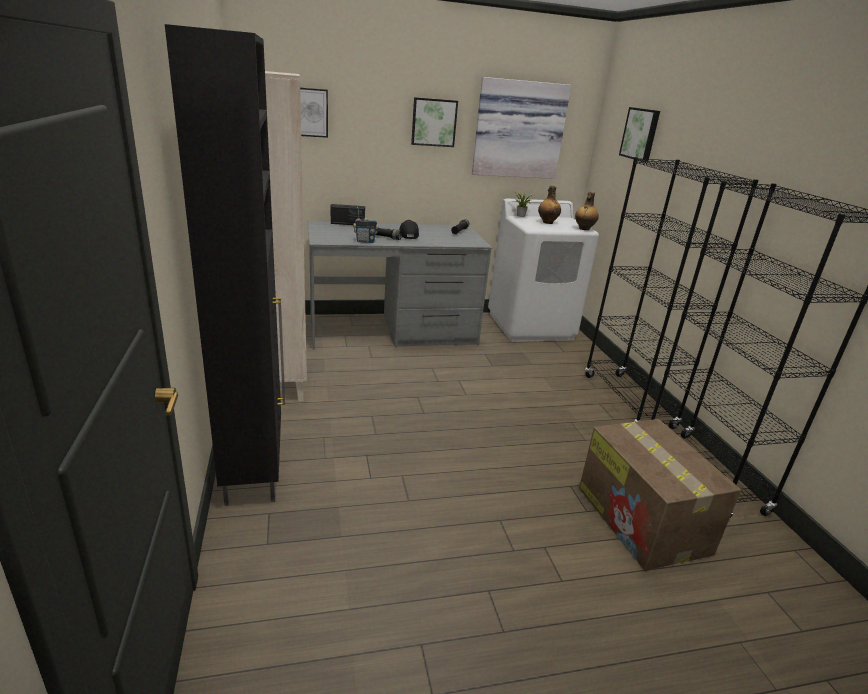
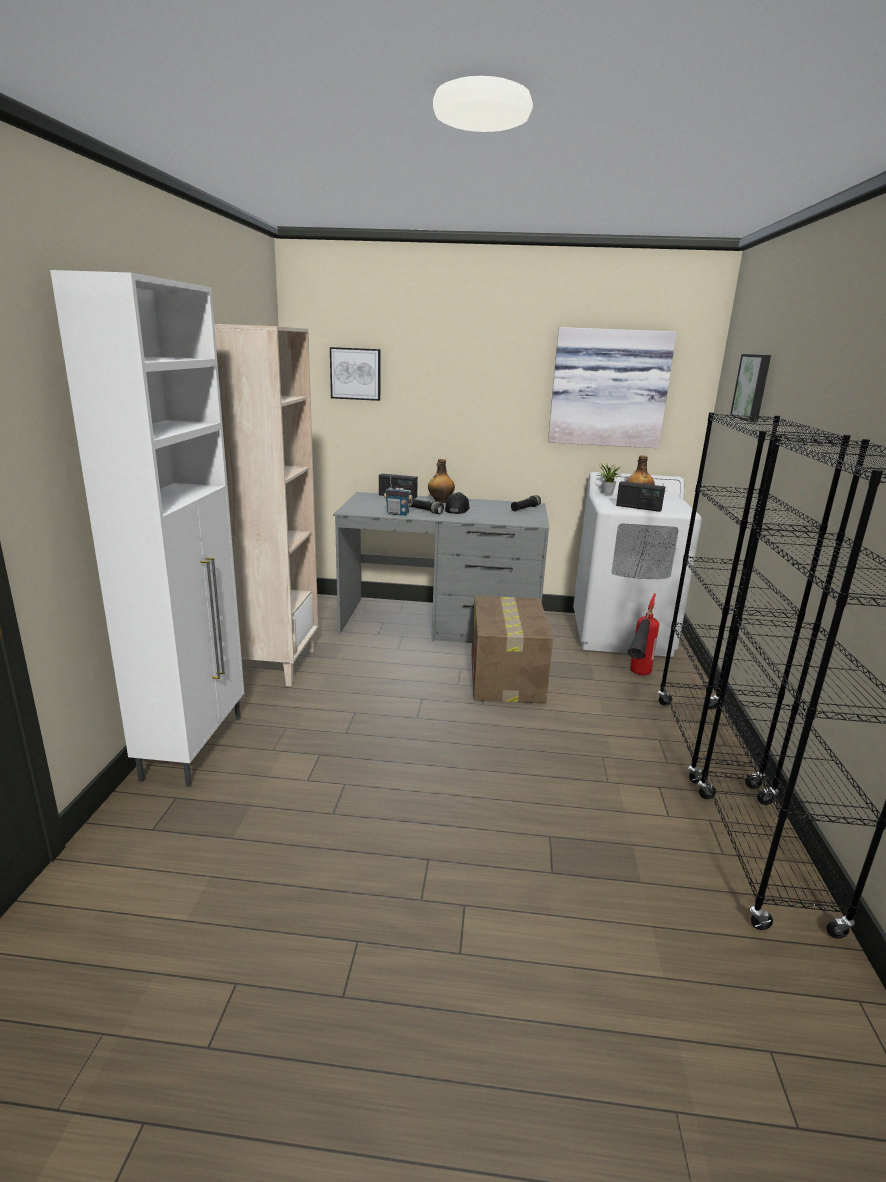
camera: 20 degrees right, 5 degrees down
(254, 466) = (195, 746): black cabinet -> white cabinet
(433, 122) = (501, 382): picture -> none
(553, 228) = (638, 507): none -> radio
(560, 360) = (636, 679): none -> fire extinguisher
(583, 229) = (682, 510): bottle -> bottle (440, 501)
(643, 521) = (627, 902): cardboard box -> cardboard box (506, 678)

